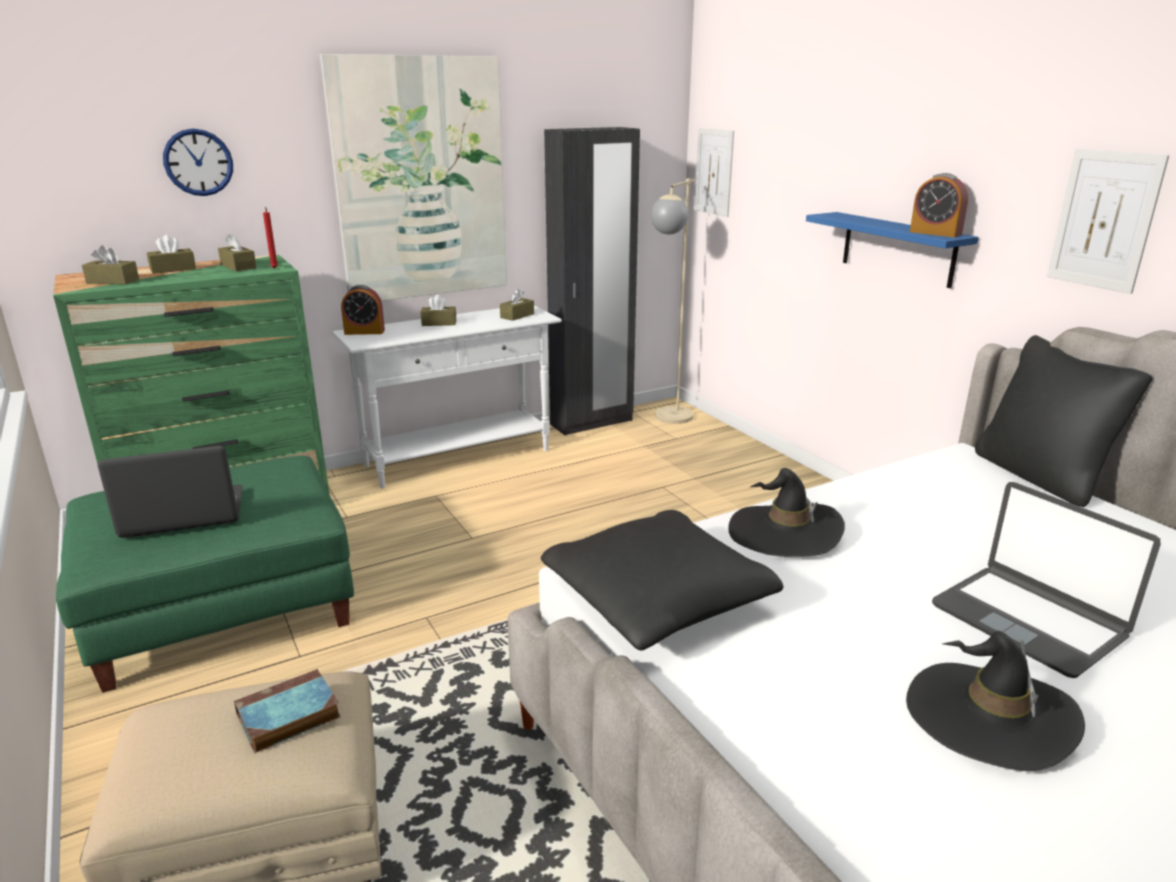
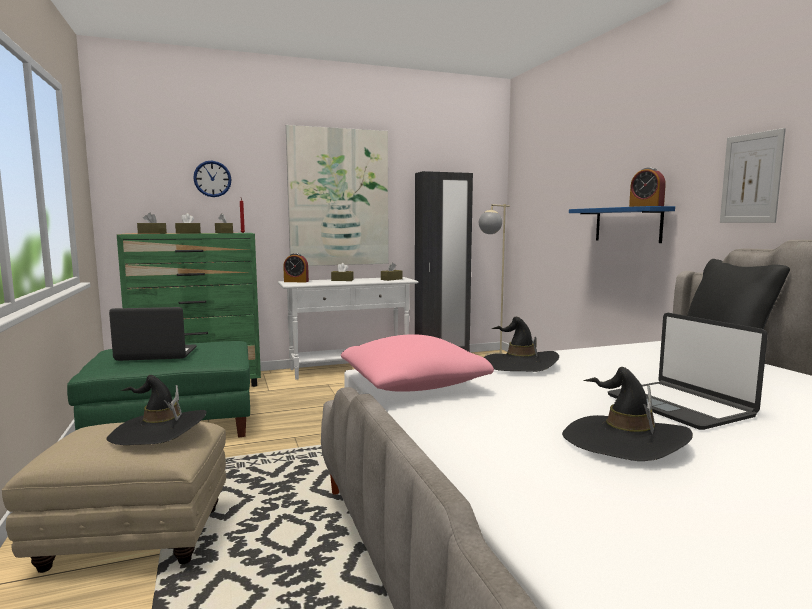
camera: 10 degrees right, 15 degrees down
(287, 717) = (158, 431): book -> black hat
(658, 600) = (413, 384): black pillow -> pink pillow
(714, 172) = (521, 200): picture -> none

